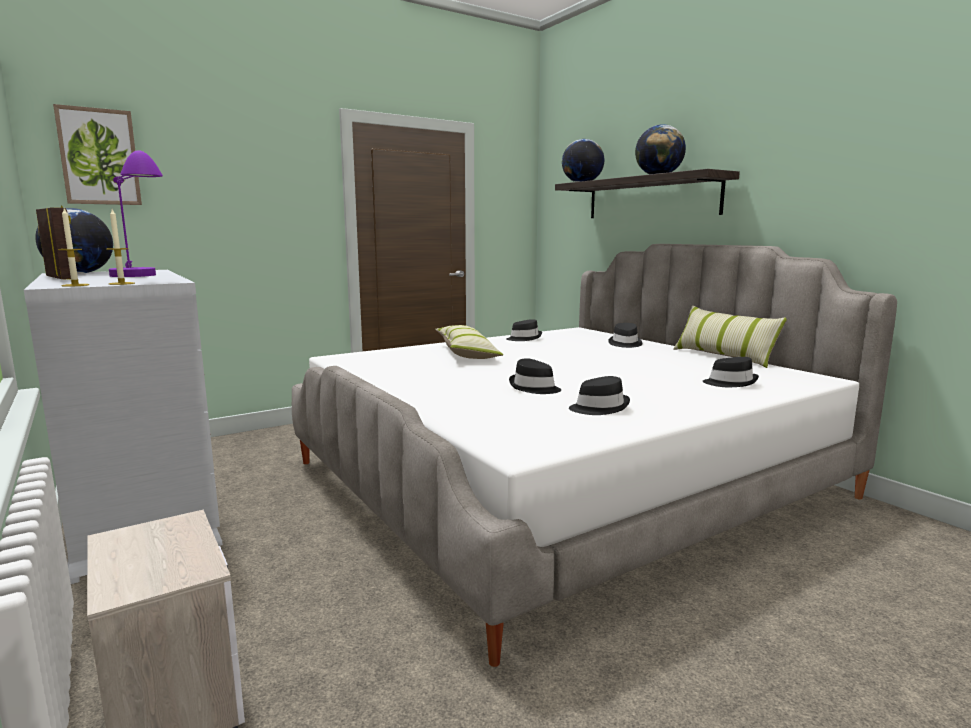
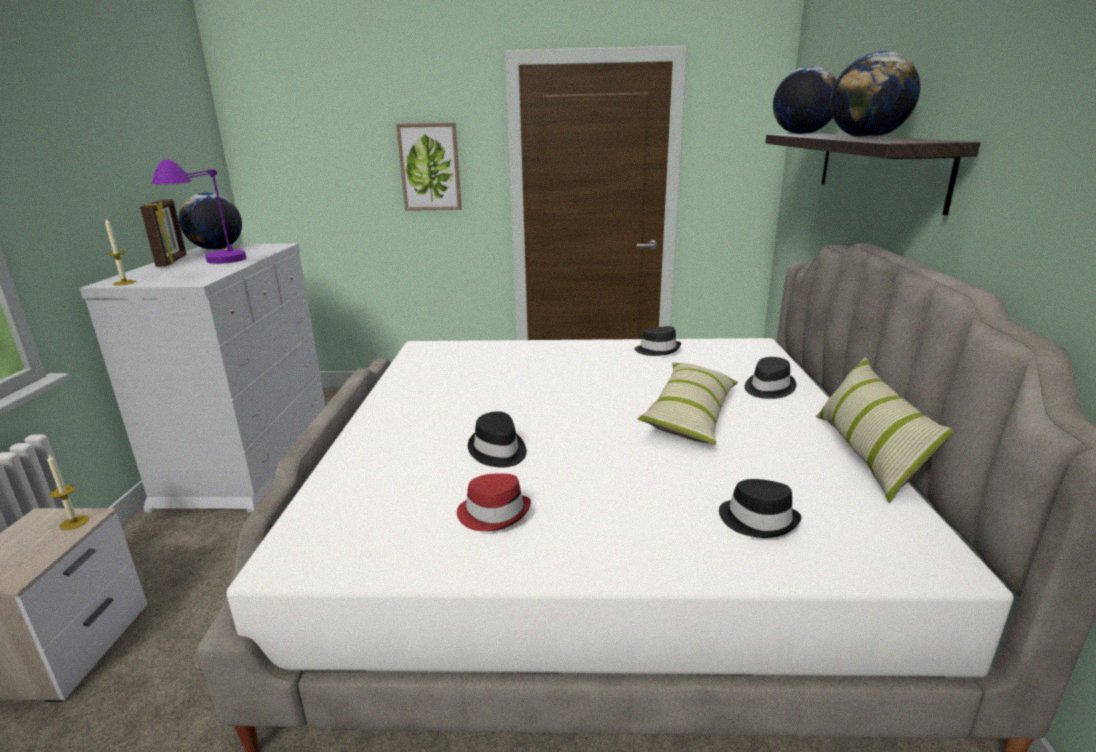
camera: 35 degrees right, 10 degrees up
(99, 157) = (278, 129): picture -> picture (430, 167)
(121, 283) = (156, 283): candle -> candle (74, 522)
(467, 353) = (545, 367): pillow -> pillow (690, 415)
(599, 408) = (494, 513): black hat -> red hat

